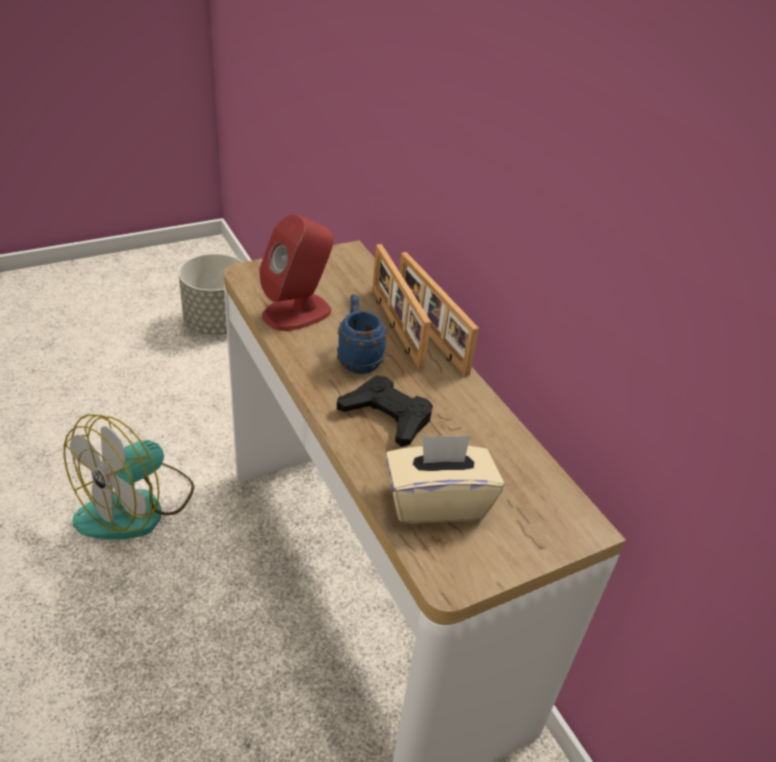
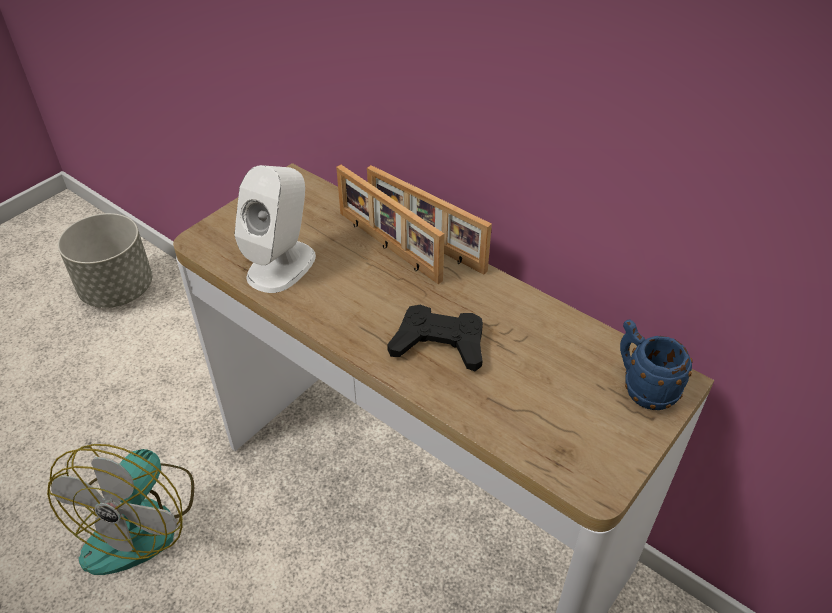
camera: 20 degrees left, 5 degrees up
(298, 312) = (282, 265): red speaker -> white speaker
(358, 358) = (373, 293): blue mug -> blue mug (642, 388)
(437, 501) = (538, 413): beige tissue box -> none

